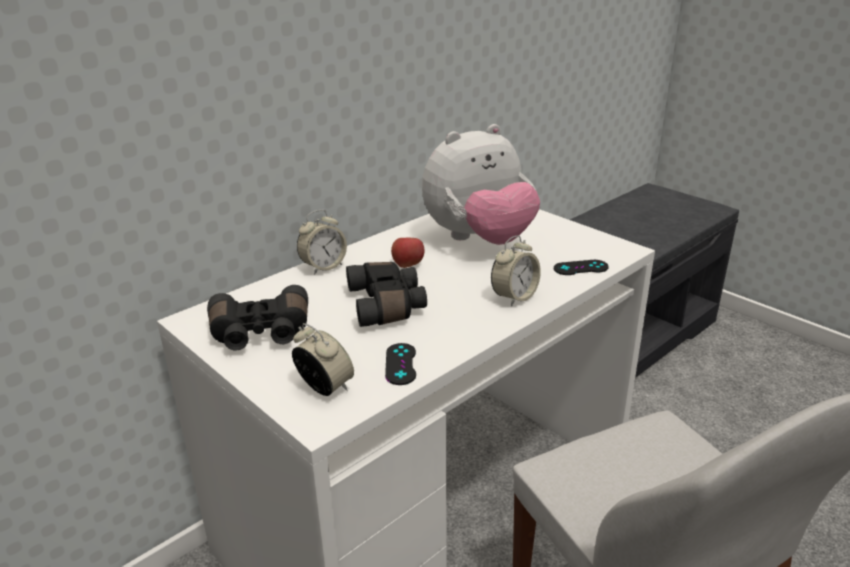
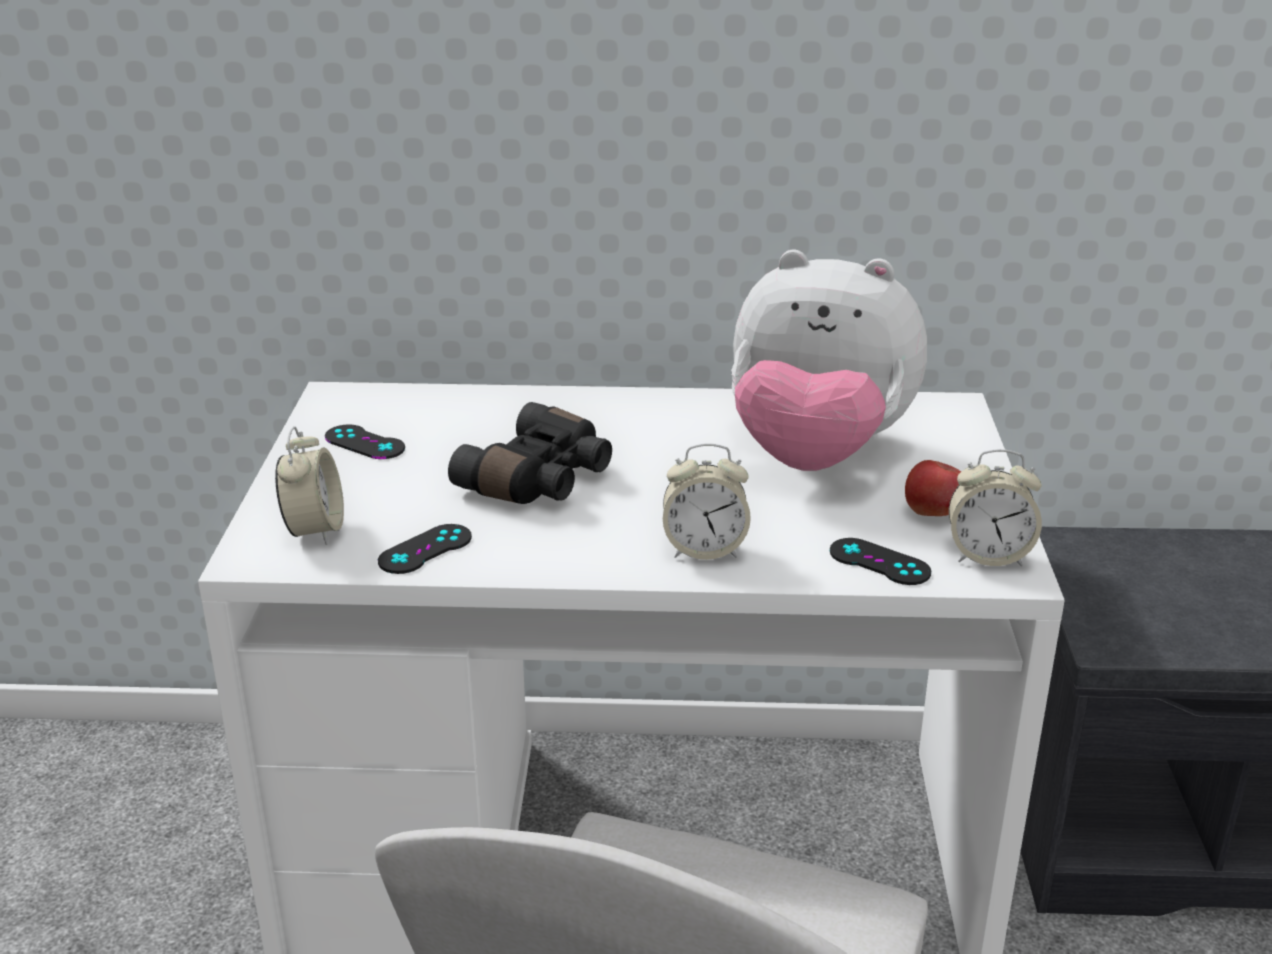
camera: 45 degrees right, 0 degrees up
(260, 333) = (364, 443): black binoculars -> black game controller
(323, 267) = (561, 400): alarm clock -> alarm clock (988, 556)
(408, 265) = (658, 444): apple -> apple (932, 513)

